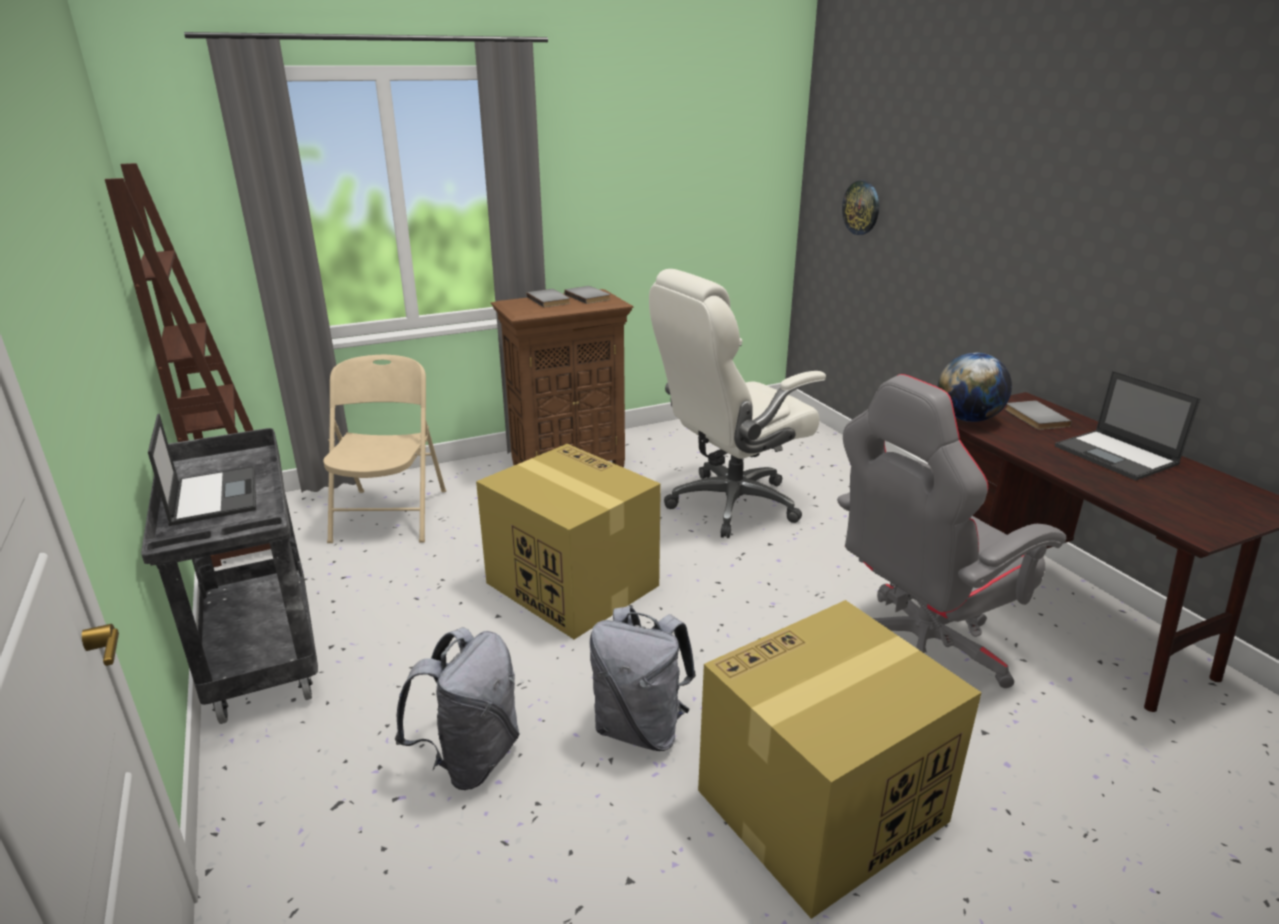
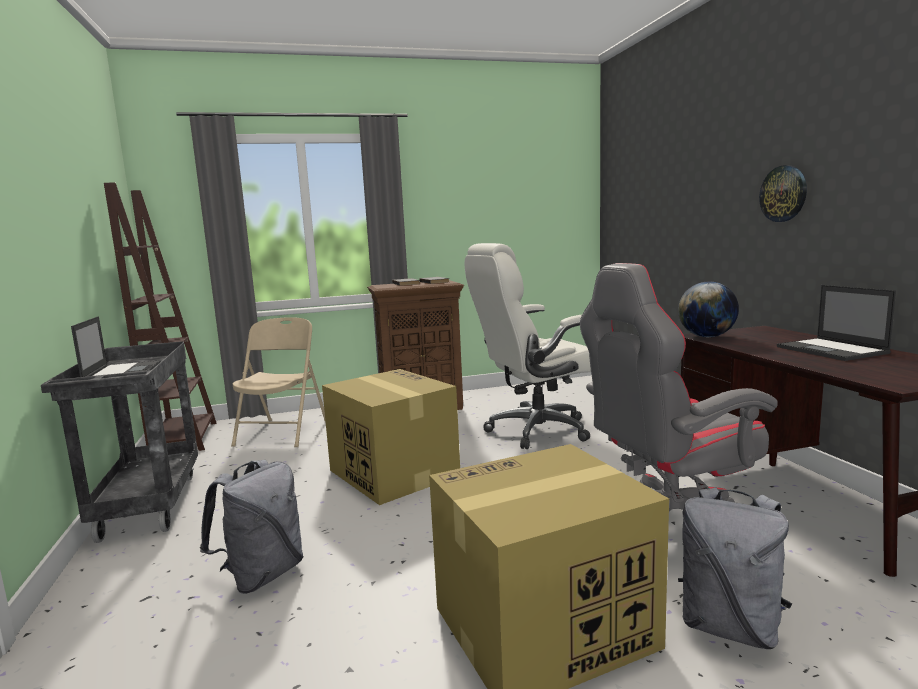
camera: 10 degrees right, 15 degrees down
(641, 728) = (407, 563): grey backpack -> grey backpack (730, 626)
(861, 207) = (637, 218): wall clock -> wall clock (783, 194)
(1034, 418) = (765, 335): grey book -> none

